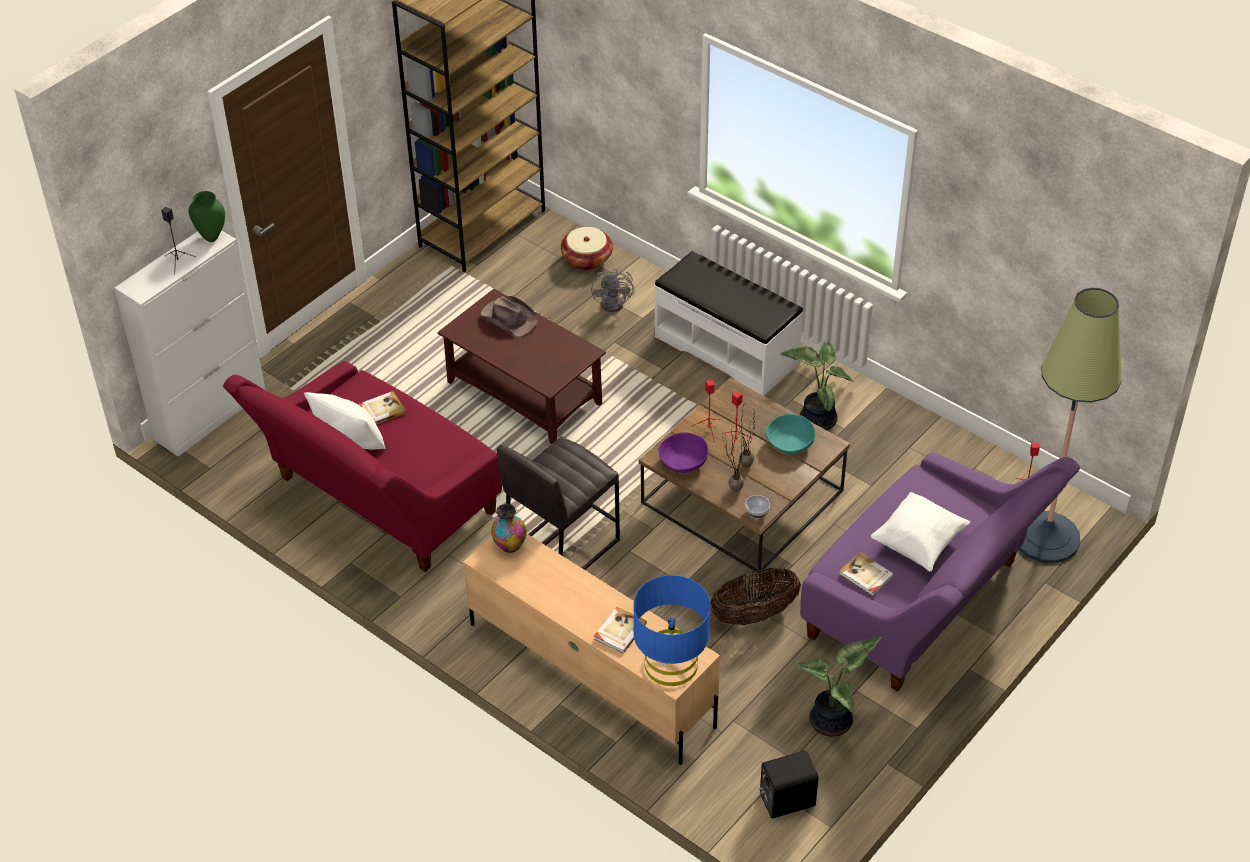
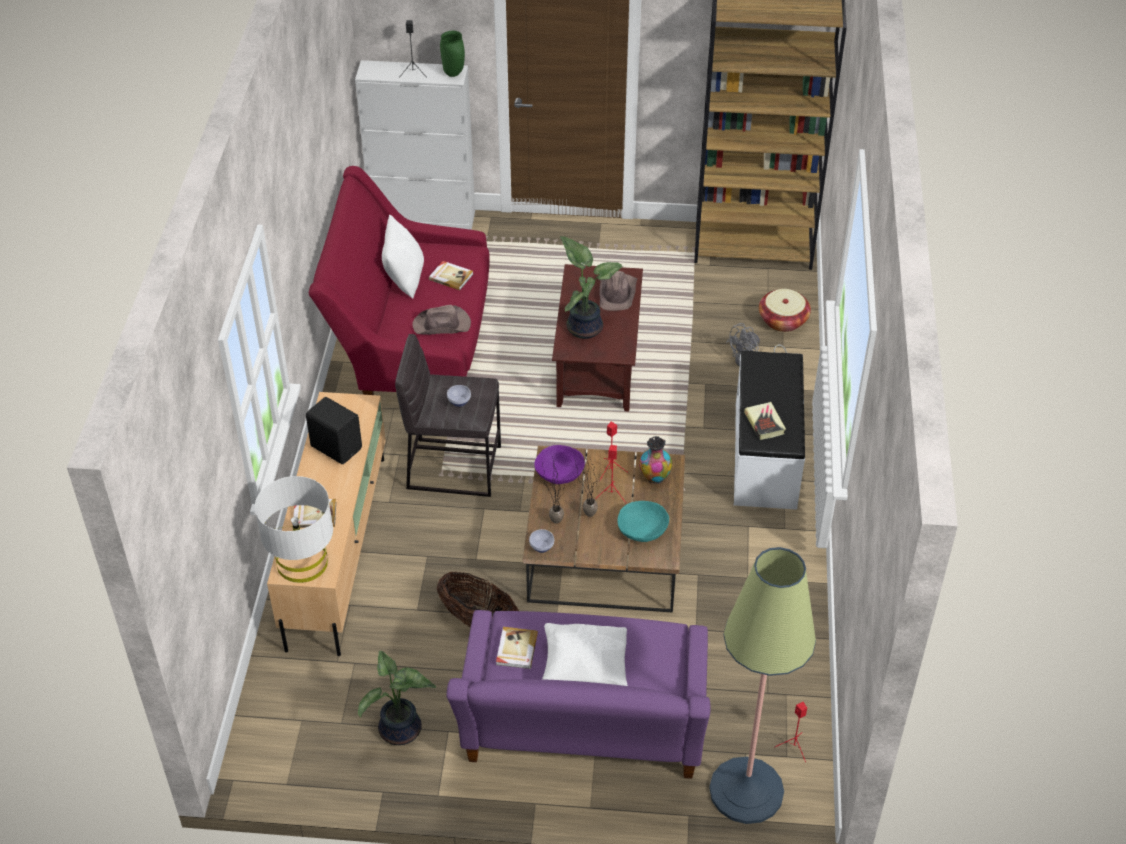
camera: 55 degrees right, 0 degrees up
(440, 445) = (442, 325): none -> brown hat
(509, 545) = (355, 408): vase -> vase (654, 477)
(573, 470) = (459, 402): none -> bowl
(671, 664) = (302, 562): blue table lamp -> white table lamp
(749, 310) = (764, 423): none -> book
(785, 799) = (295, 738): black speaker -> black speaker (336, 447)
(816, 419) = (740, 553): potted plant -> potted plant (585, 327)

